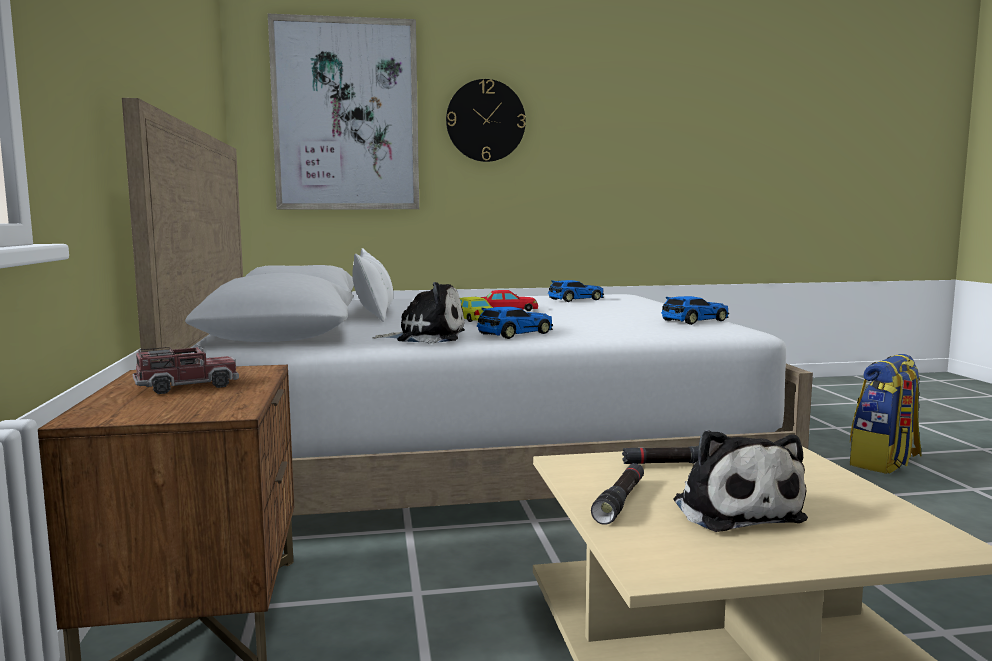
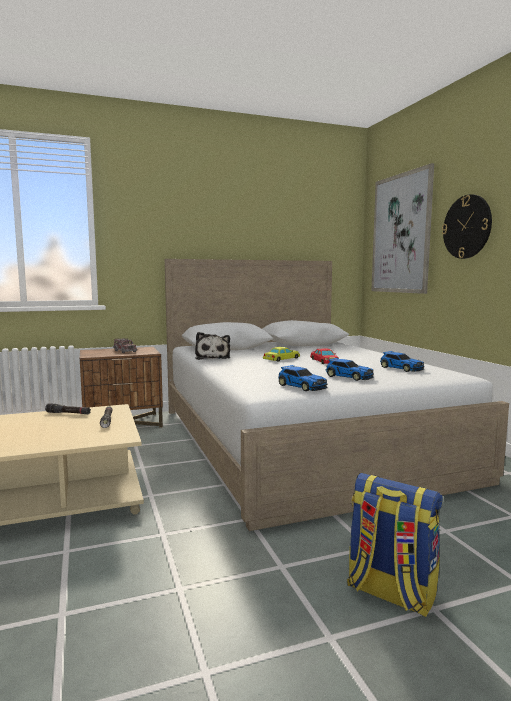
camera: 80 degrees right, 0 degrees up
(374, 312) = (293, 349): white pillow -> none
(514, 334) = (227, 365): toy car -> toy car (348, 377)
(734, 510) = (49, 426): plush toy -> none

